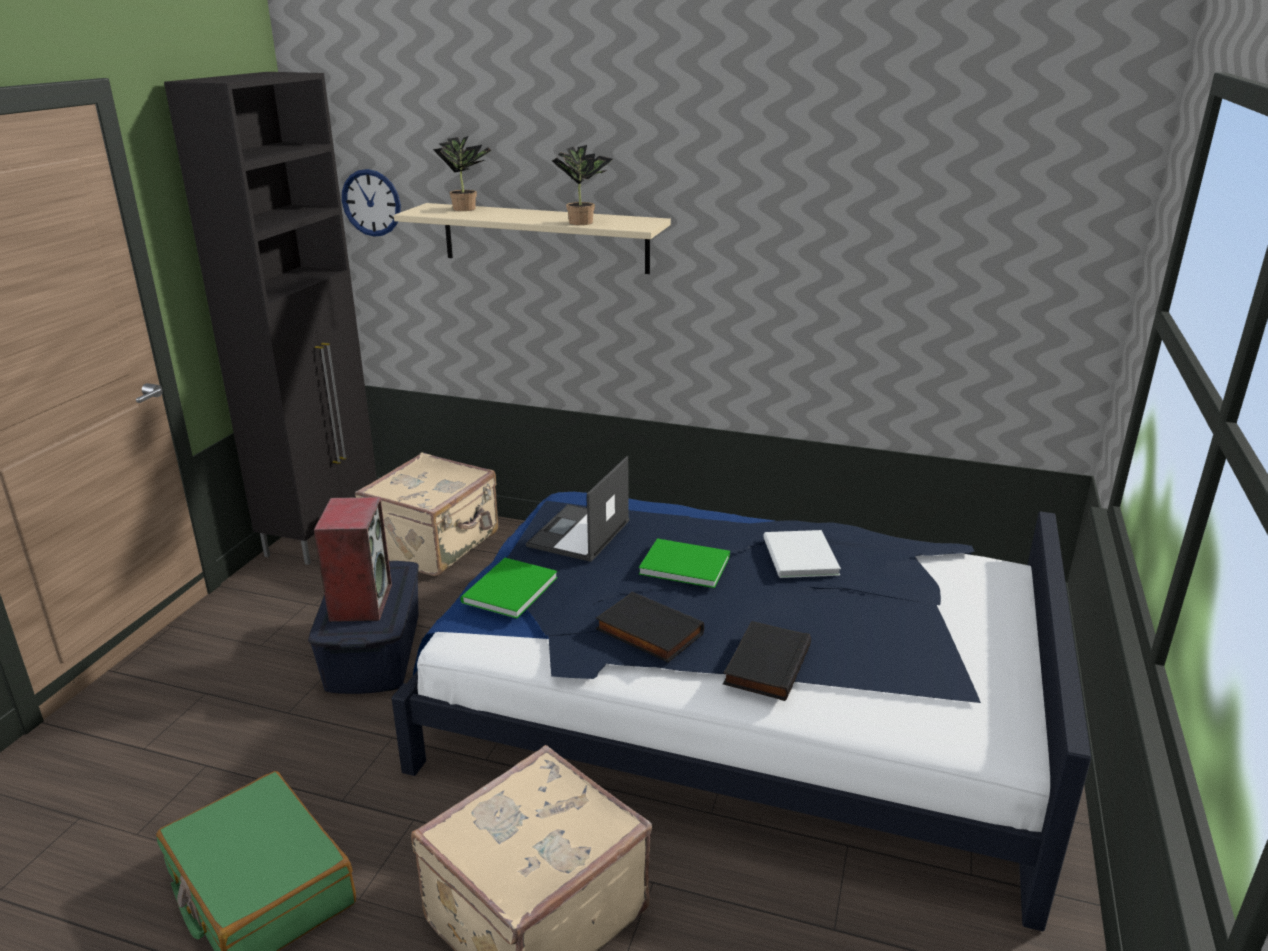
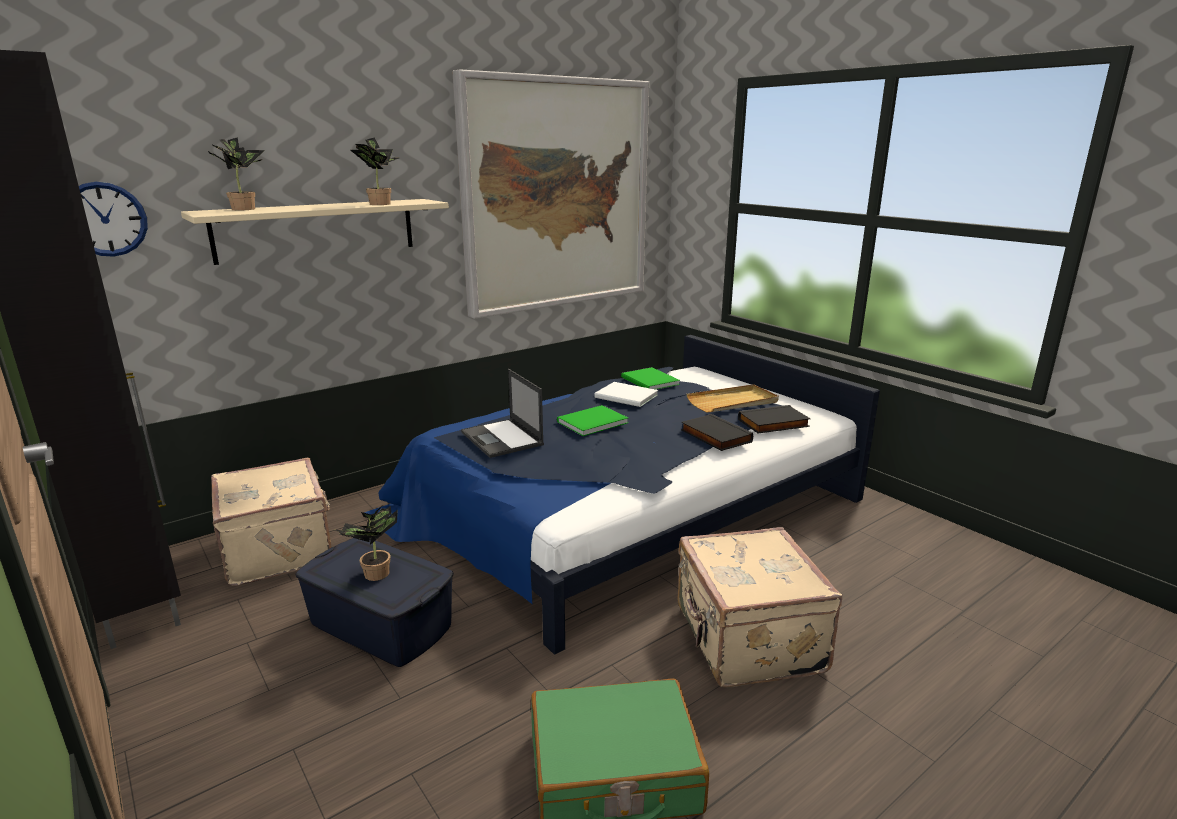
camera: 55 degrees left, 5 degrees down
(360, 602) = (375, 576): speaker -> potted plant
(506, 590) = (536, 479): green book -> green book (649, 381)
(647, 632) = (647, 453): black book -> black book (773, 424)
(880, 237) = (557, 195): none -> picture
(915, 641) = (733, 402): none -> beige tray

